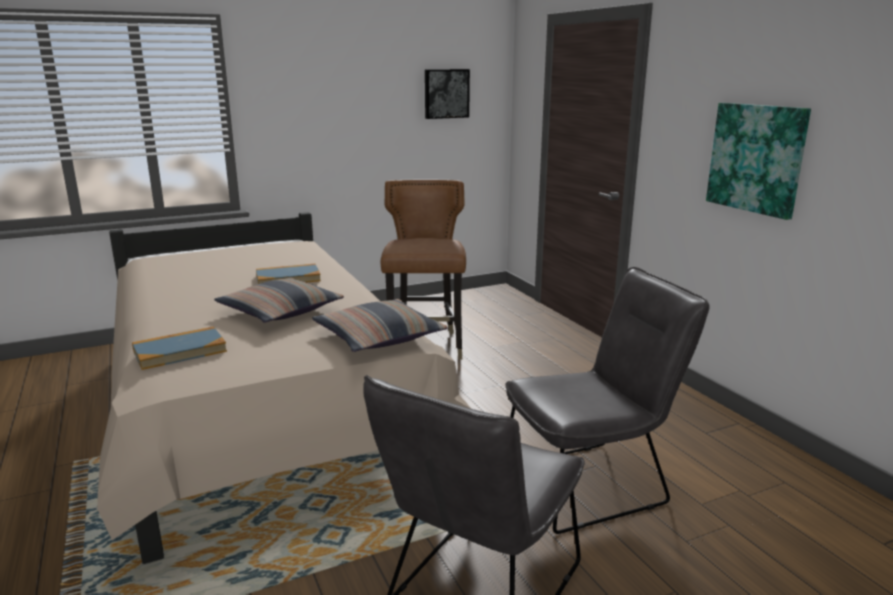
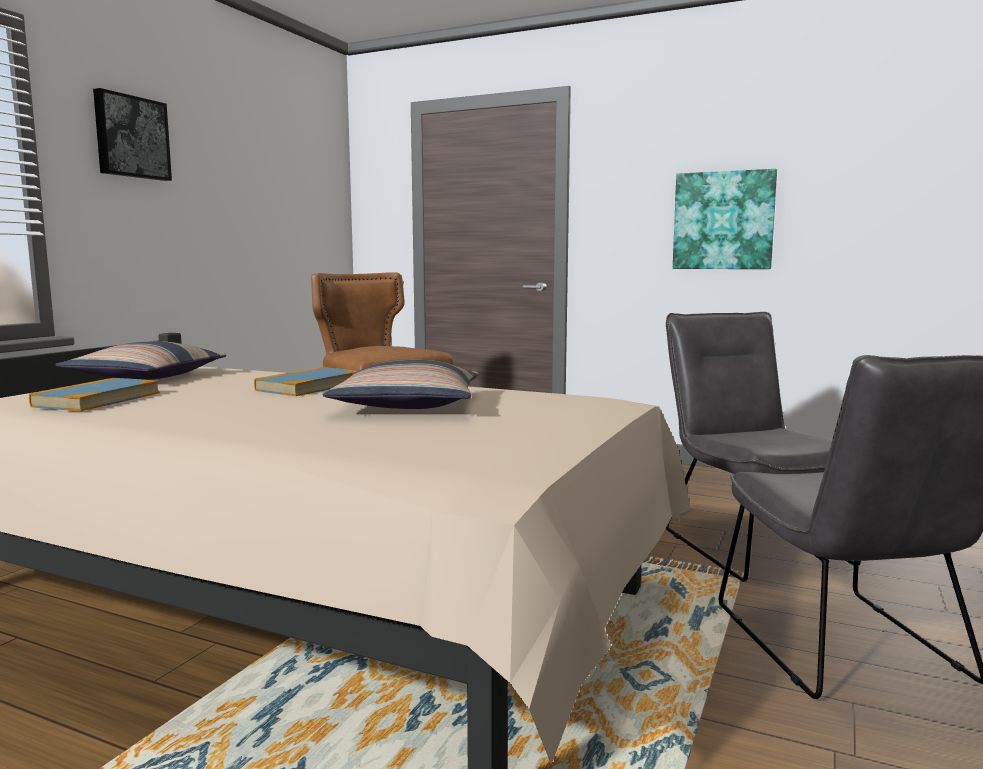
camera: 40 degrees left, 10 degrees down
(180, 351) = (407, 449): book -> book (97, 399)
(379, 337) = (587, 401): pillow -> pillow (146, 377)
(446, 93) = (295, 186): picture -> picture (131, 137)
(592, 483) = (747, 542): grey chair -> grey chair turned 45 degrees counterclockwise

